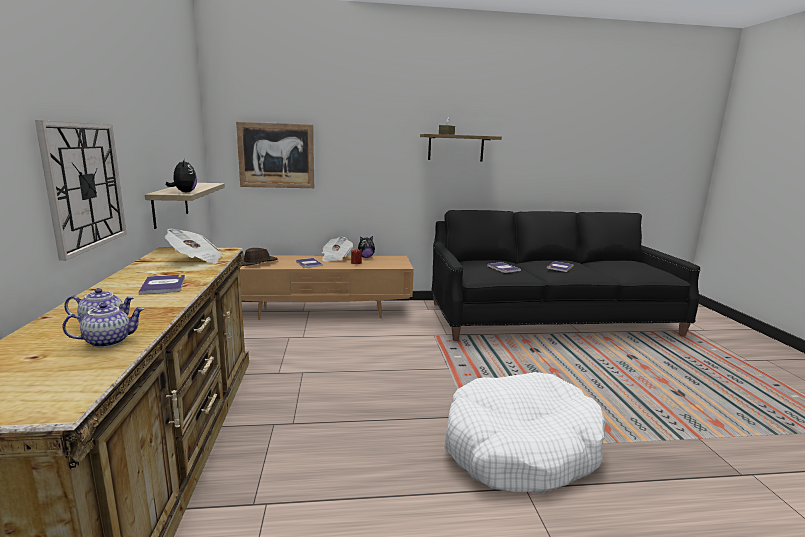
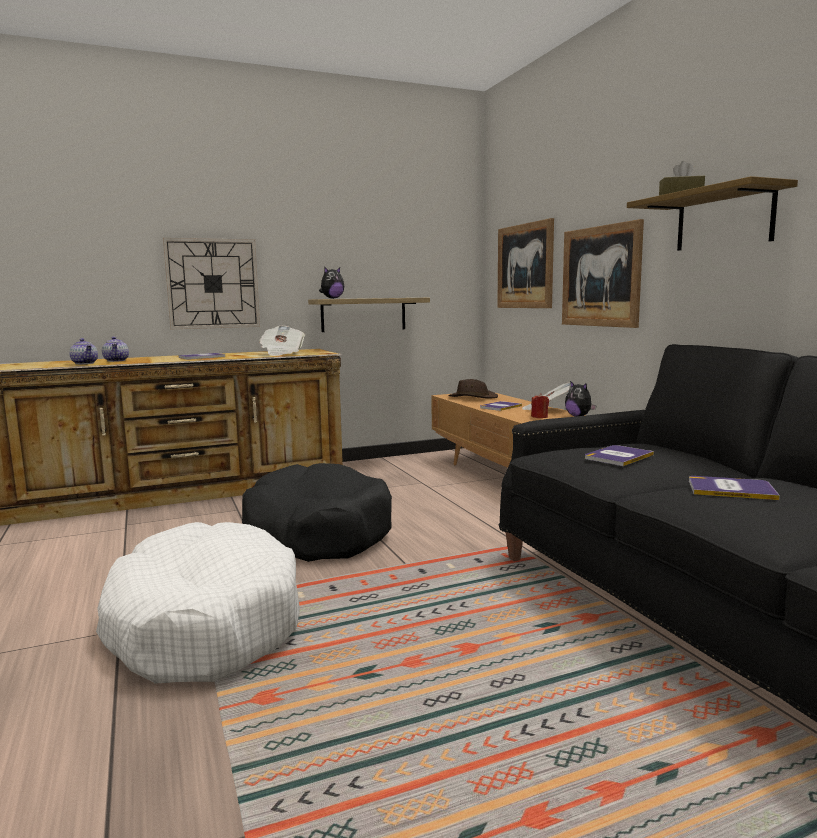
camera: 75 degrees right, 5 degrees down
(365, 169) = (600, 276): none -> picture
(370, 390) = (317, 532): none -> black dog bed

